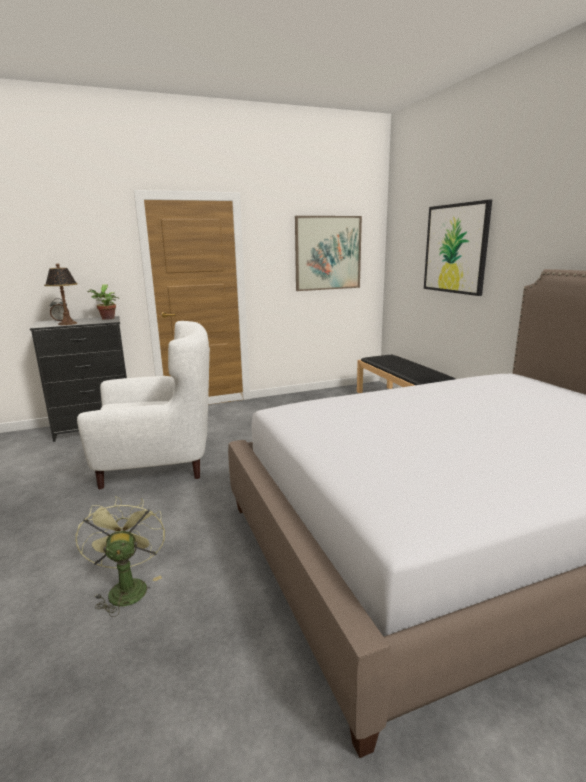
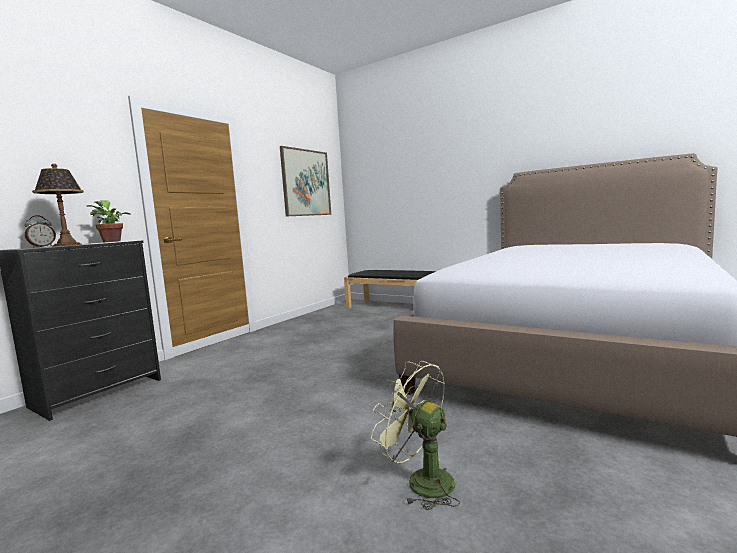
camera: 35 degrees left, 10 degrees down
(159, 463) = (253, 392): white armchair -> none
(455, 249) = (424, 172): picture -> none

